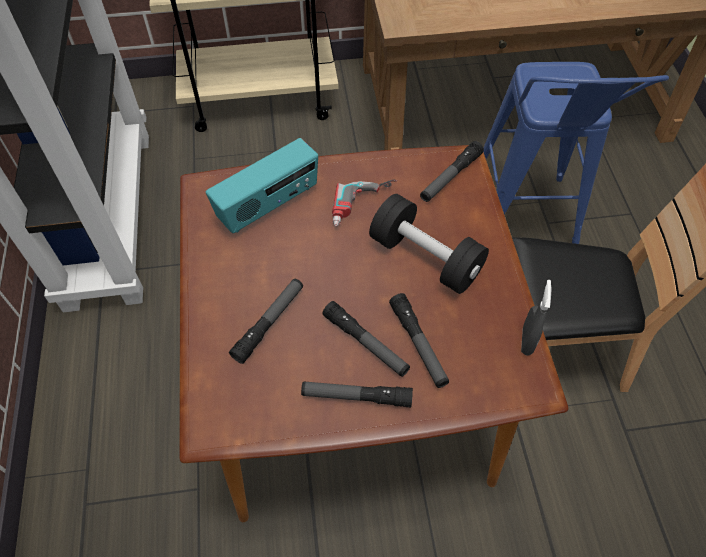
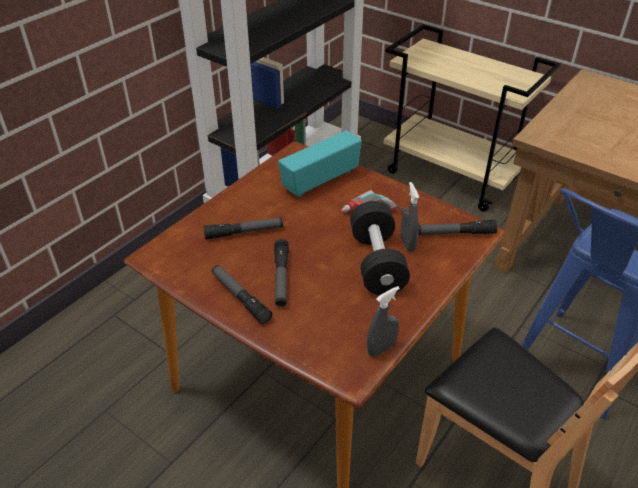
camera: 45 degrees right, 15 degrees down
(268, 205) = (320, 180): radio -> radio turned 135 degrees clockwise
(418, 344) = (310, 300): flashlight -> none
(427, 218) = (407, 244): none -> grey spray bottle

